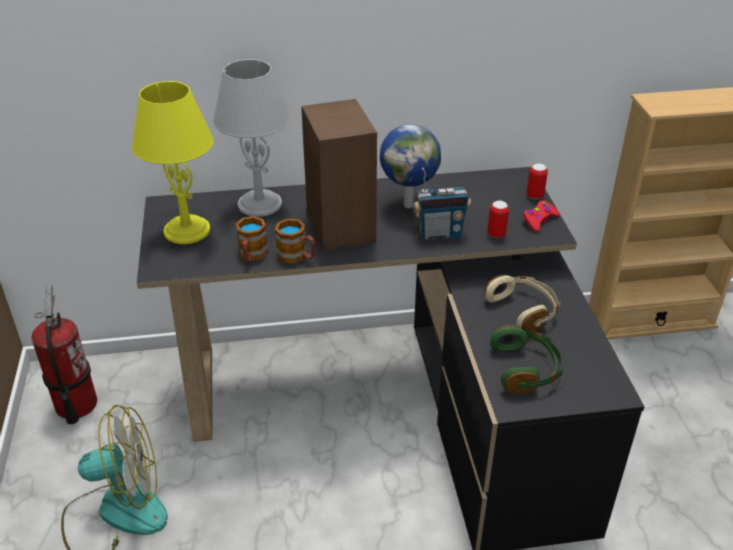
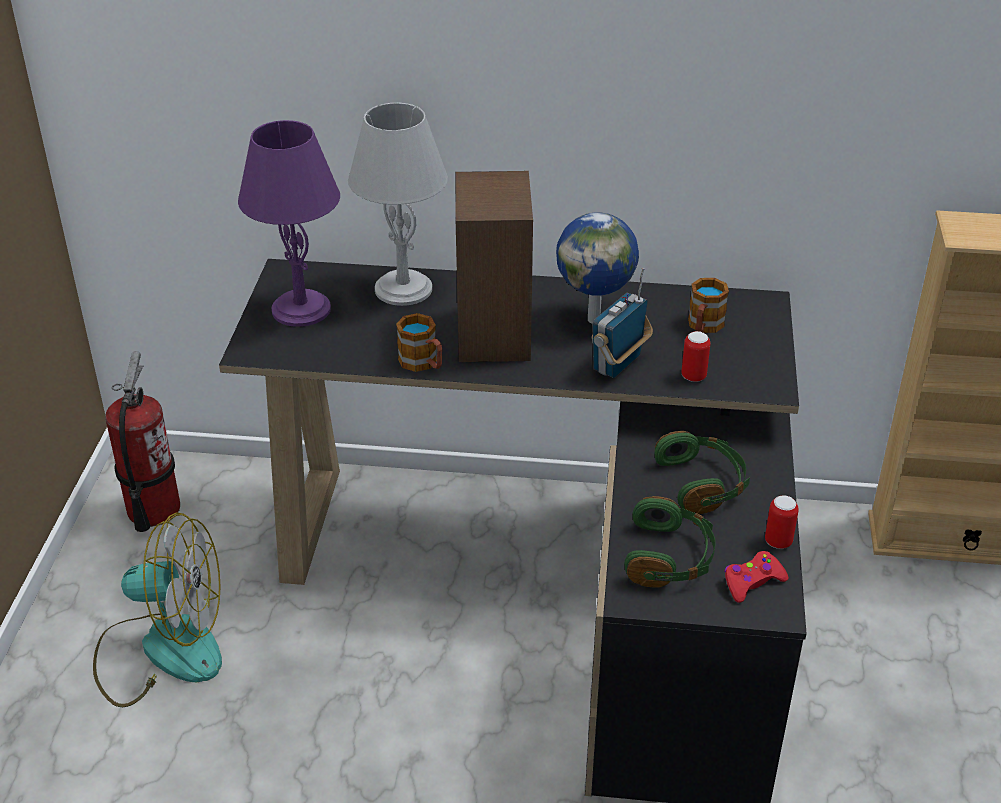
camera: 15 degrees right, 0 degrees up
(186, 230) = (300, 309): yellow table lamp -> purple table lamp
(251, 256) = (367, 354): mug -> mug (704, 327)
(439, 234) = (618, 364): radio -> radio turned 120 degrees clockwise
(524, 310) = (702, 483): beige headphones -> green headphones
(534, 196) = (772, 333): can -> can (778, 542)
(539, 220) = (761, 367): red game controller -> red game controller (752, 582)

